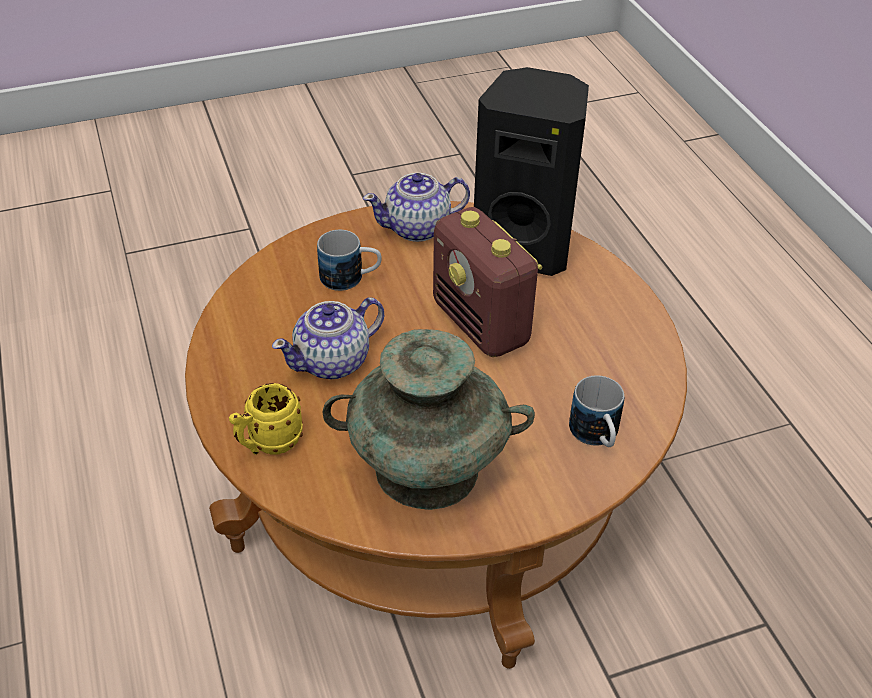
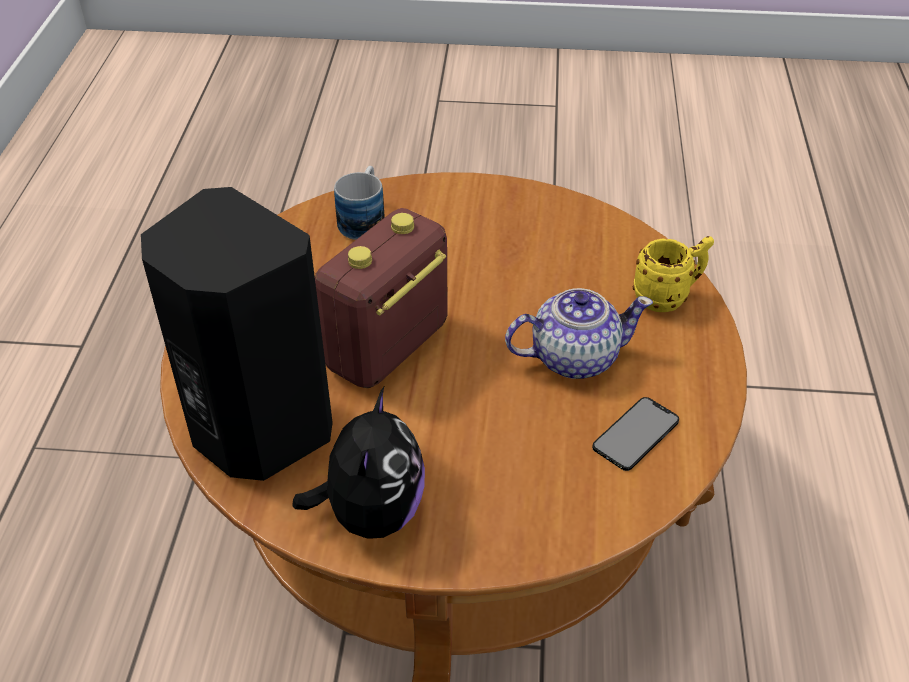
camera: 155 degrees left, 0 degrees up
(265, 320) = (636, 434): none -> phone
(351, 278) = (506, 459): mug -> none
(418, 228) = (371, 513): teapot -> plush toy
(428, 469) = (528, 237): turquoise vase -> none
(482, 324) = (387, 348): radio -> radio turned 135 degrees counterclockwise

